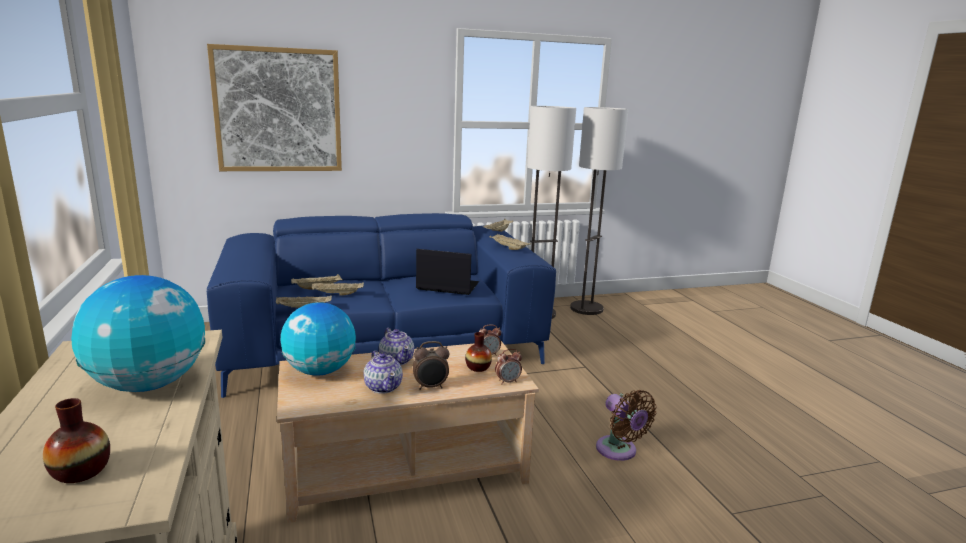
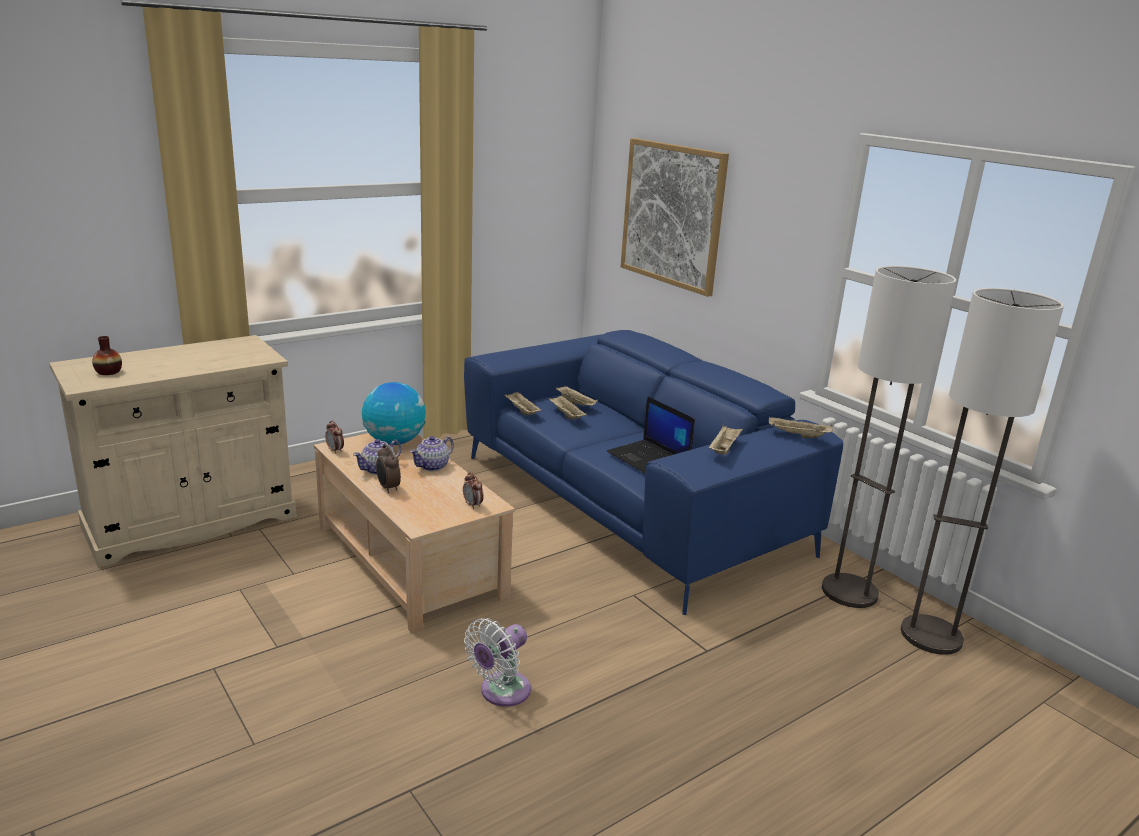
camera: 70 degrees right, 5 degrees up
(149, 385) = (199, 363): globe -> none
(446, 286) = (649, 459): laptop -> laptop turned 150 degrees clockwise
(478, 367) = (439, 503): vase -> none
(508, 381) = (417, 521): alarm clock -> alarm clock (335, 450)
(619, 451) = (501, 692): brown fan -> white fan

